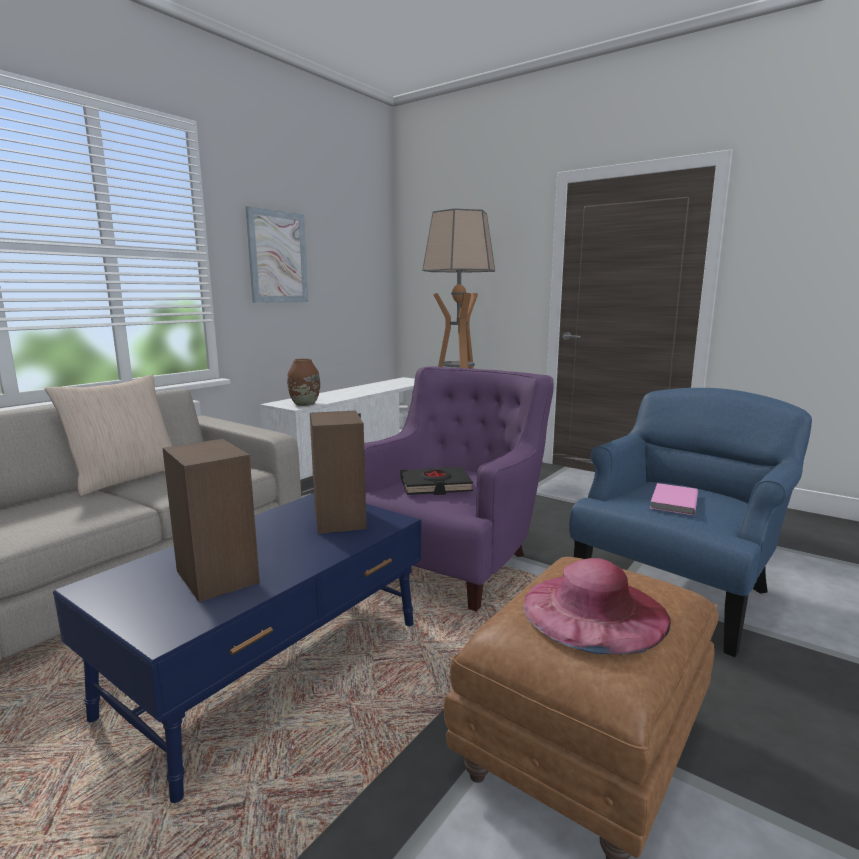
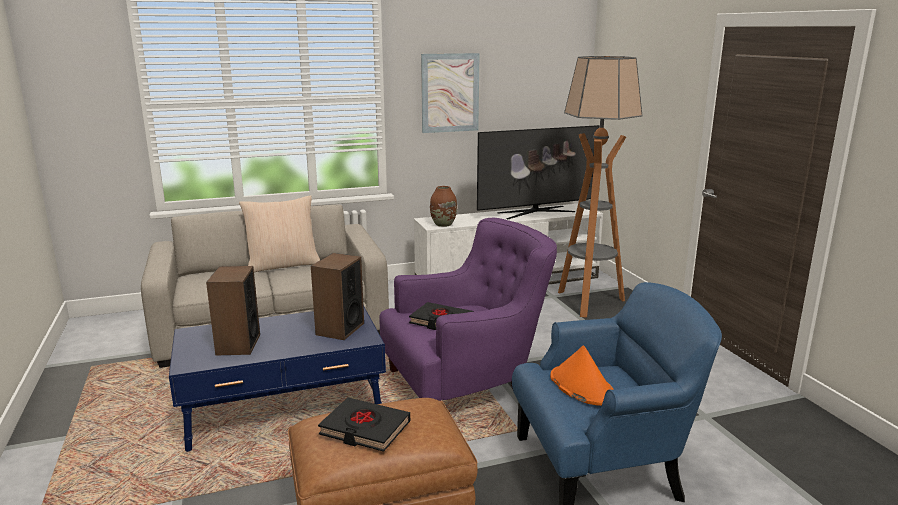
camera: 35 degrees right, 5 degrees up
(378, 386) = (535, 212): none -> television
(594, 610) = (364, 429): pink hat -> black book
(672, 501) = (581, 387): pink book -> orange hat

